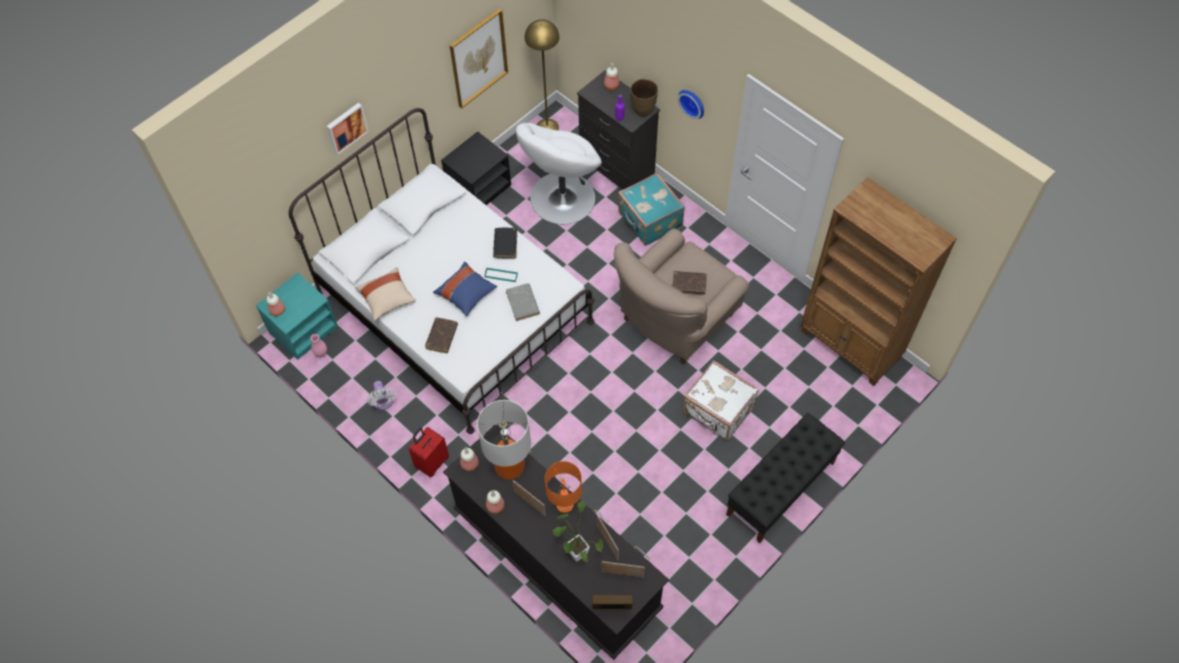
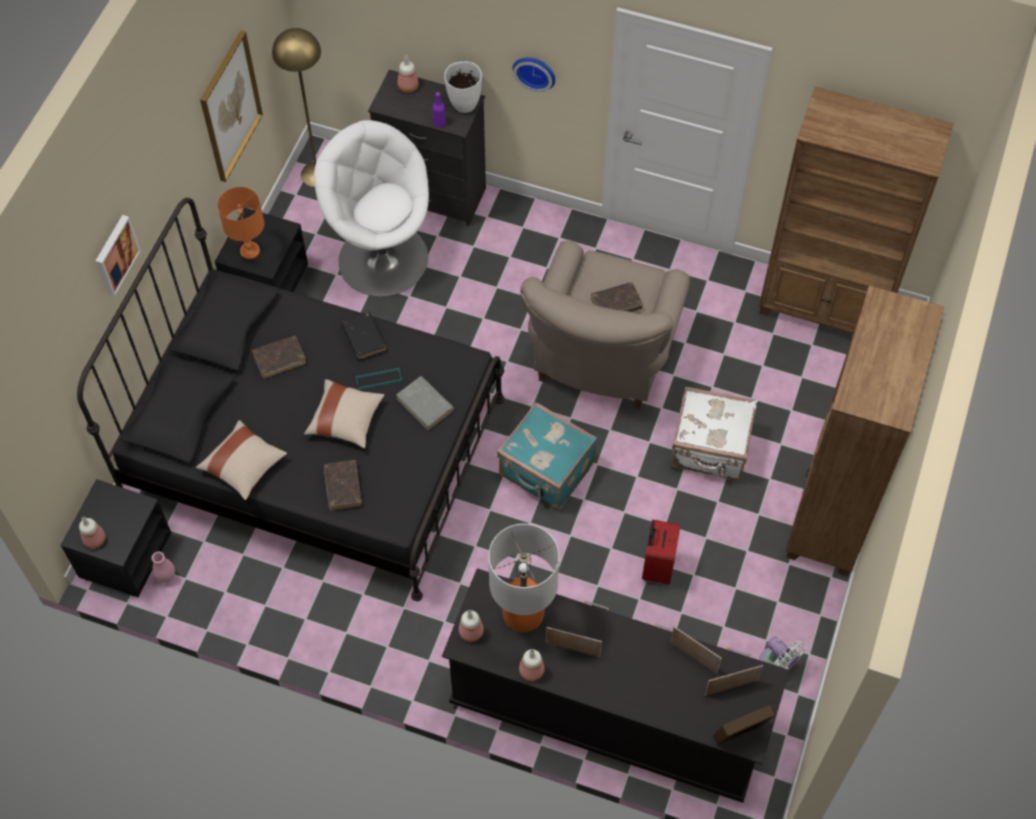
camera: 25 degrees left, 0 degrees up
(303, 329) = (124, 554): turquoise nightstand -> black nightstand
(383, 402) = (284, 606): white fan -> white fan (776, 664)
(432, 462) = (387, 657): red suitcase -> red suitcase (657, 566)
(444, 238) = (279, 359): none -> brown book
(454, 308) = (315, 449): white bed -> black bed
(466, 294) = (345, 420): blue pillow -> beige pillow
(561, 198) = (382, 258): white armchair -> white armchair turned 120 degrees clockwise
(565, 505) = (617, 633): orange table lamp -> orange table lamp (250, 251)
(575, 550) = (660, 683): potted plant -> none
(643, 110) = (464, 104): brown vase -> white vase
(649, 221) = (508, 246): turquoise suitcase -> turquoise suitcase (546, 471)
(780, 489) = (831, 513): black bench -> brown bookcase

